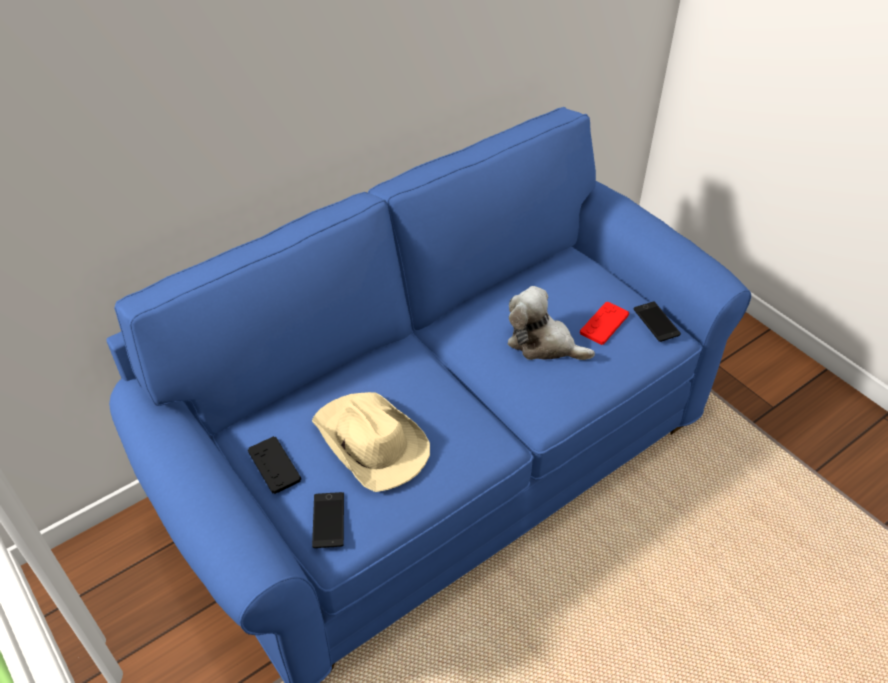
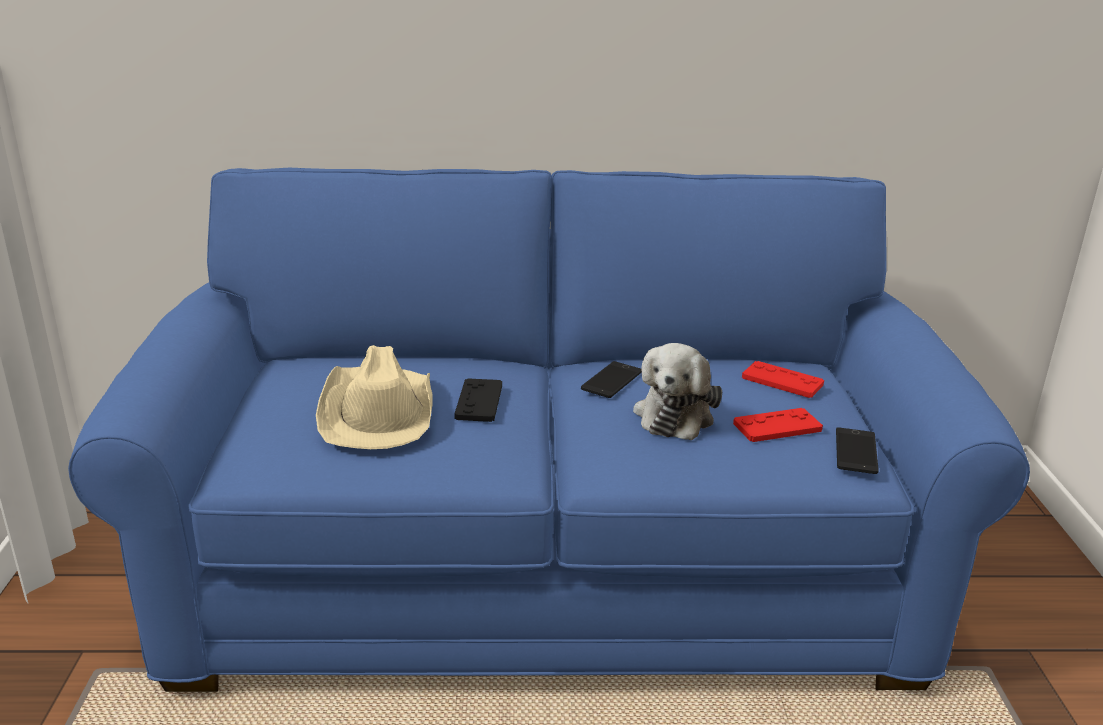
camera: 35 degrees right, 20 degrees down
(274, 465) = (271, 391): black game controller -> black game controller (479, 401)
(328, 520) = (257, 446): phone -> phone (612, 380)
(543, 343) = (675, 414): plush toy -> plush toy turned 135 degrees counterclockwise
(572, 280) = (782, 381): none -> red game controller

